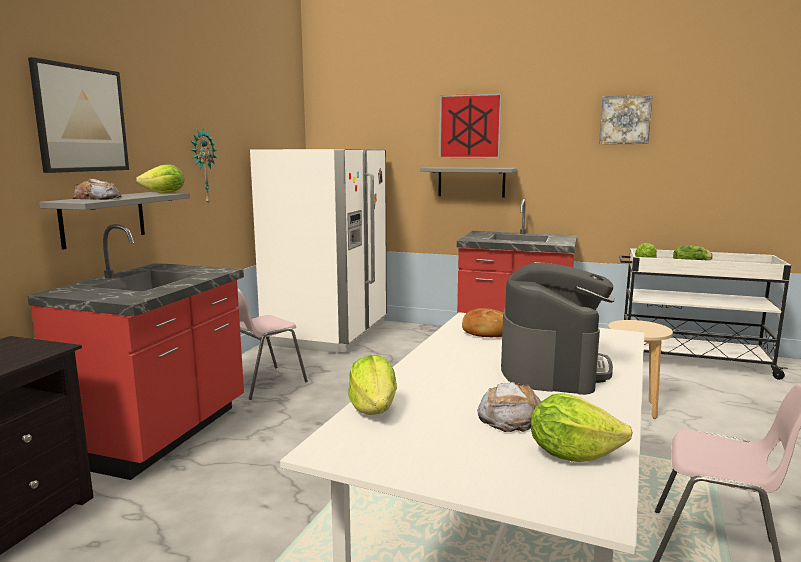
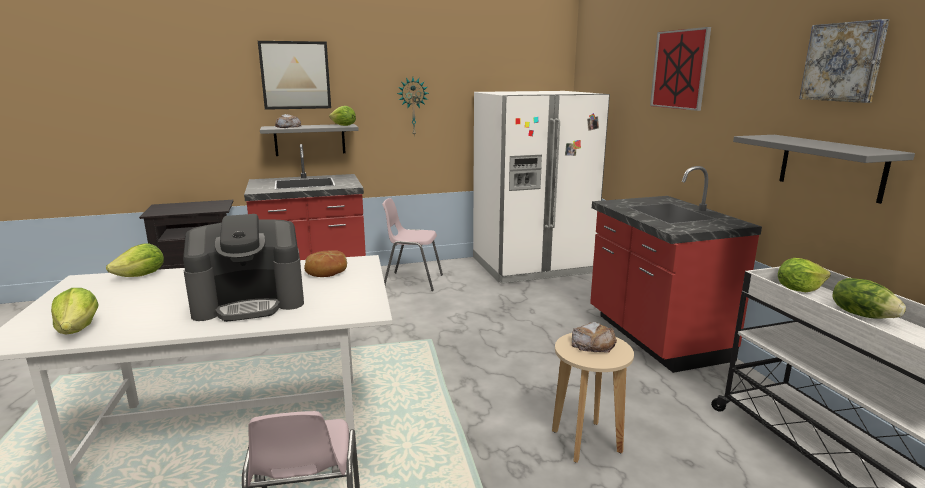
camera: 55 degrees right, 5 degrees up
(471, 182) = (674, 137): grey shelf -> grey shelf (831, 167)
(510, 416) = (138, 306): bread -> bread (593, 343)

